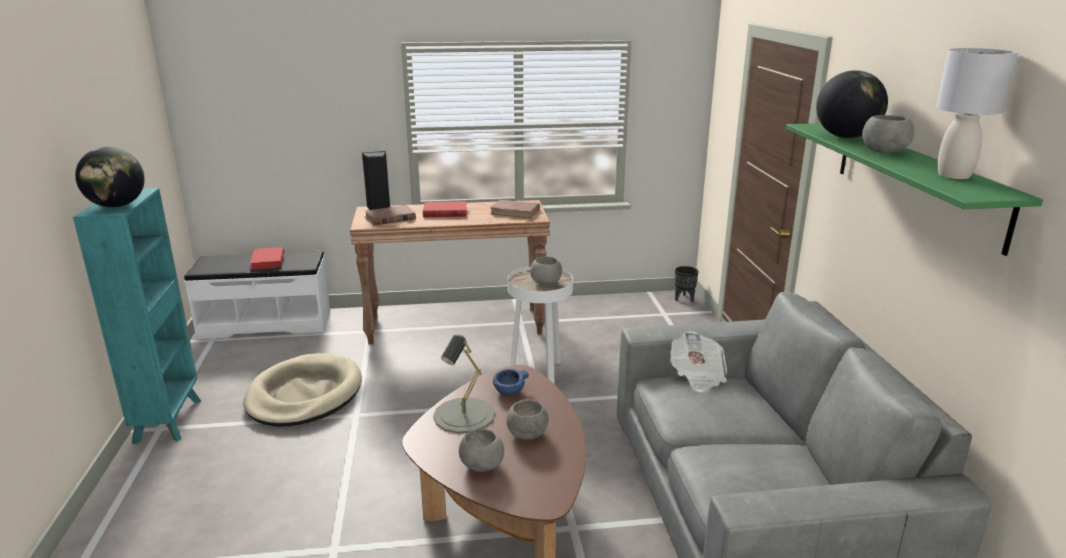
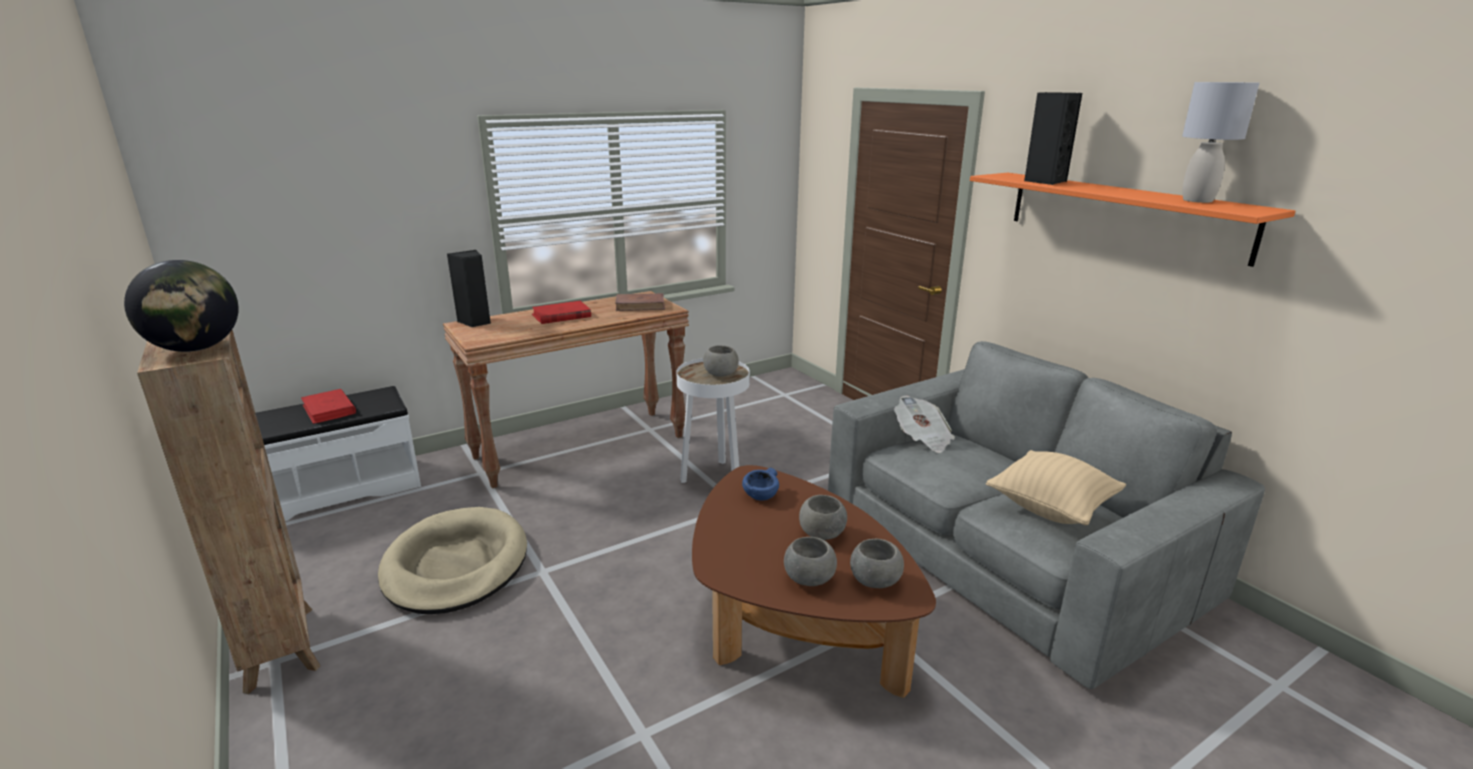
camera: 25 degrees left, 0 degrees up
(169, 420) = (280, 646): turquoise bookcase -> brown bookcase
(390, 218) = (502, 330): brown book -> none
(464, 415) = (738, 532): grey table lamp -> none
(684, 298) = (790, 377): black planter -> none
(756, 467) = (1051, 508): none -> beige pillow
(846, 137) = (1044, 181): globe -> black speaker
(884, 152) = (1104, 189): grey bowl -> grey bowl (875, 582)
(915, 180) = (1123, 214): green shelf -> orange shelf

